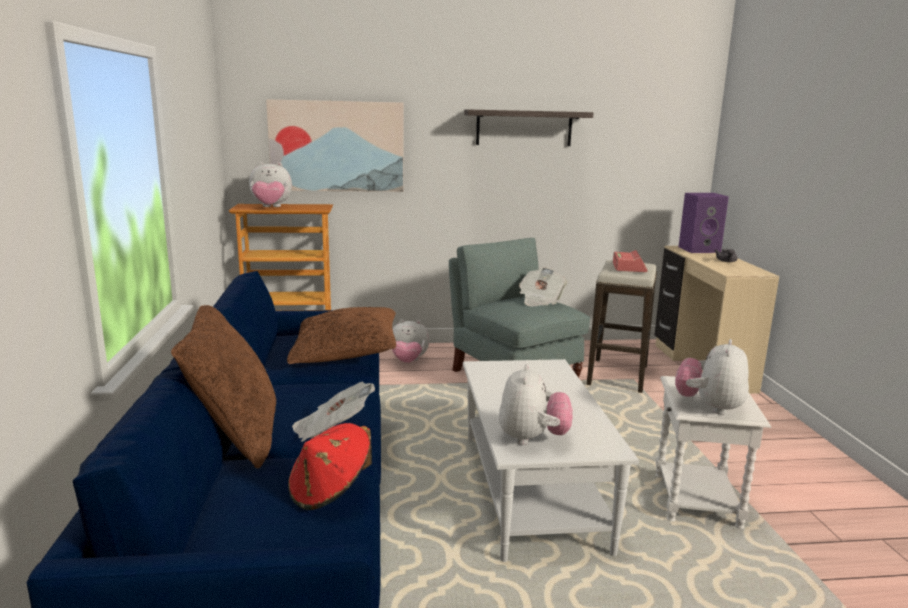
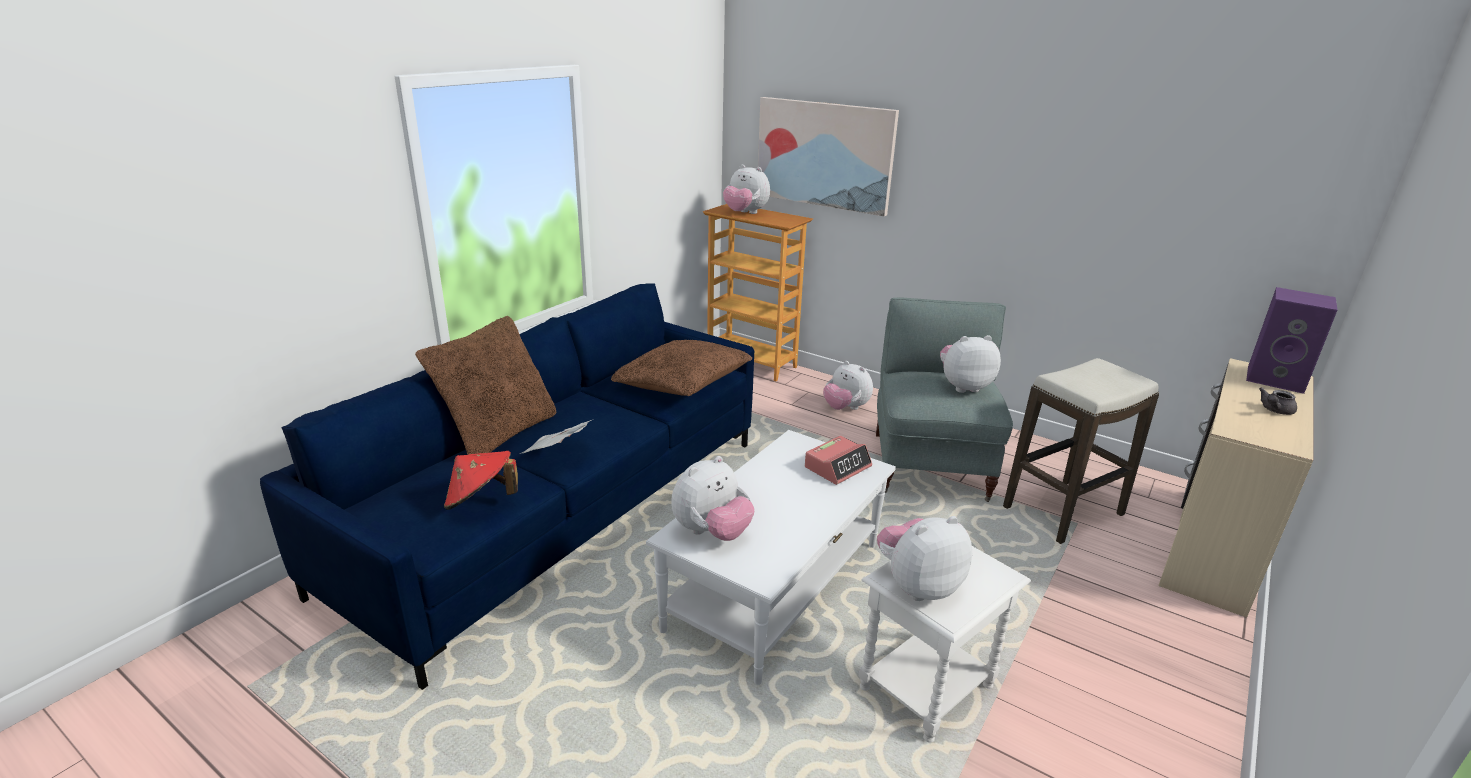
camera: 40 degrees right, 10 degrees up
(524, 128) = (1047, 156): shelf -> none
(540, 300) = (963, 386): newspaper -> plush toy
(629, 267) = (1101, 377): alarm clock -> alarm clock (838, 467)

